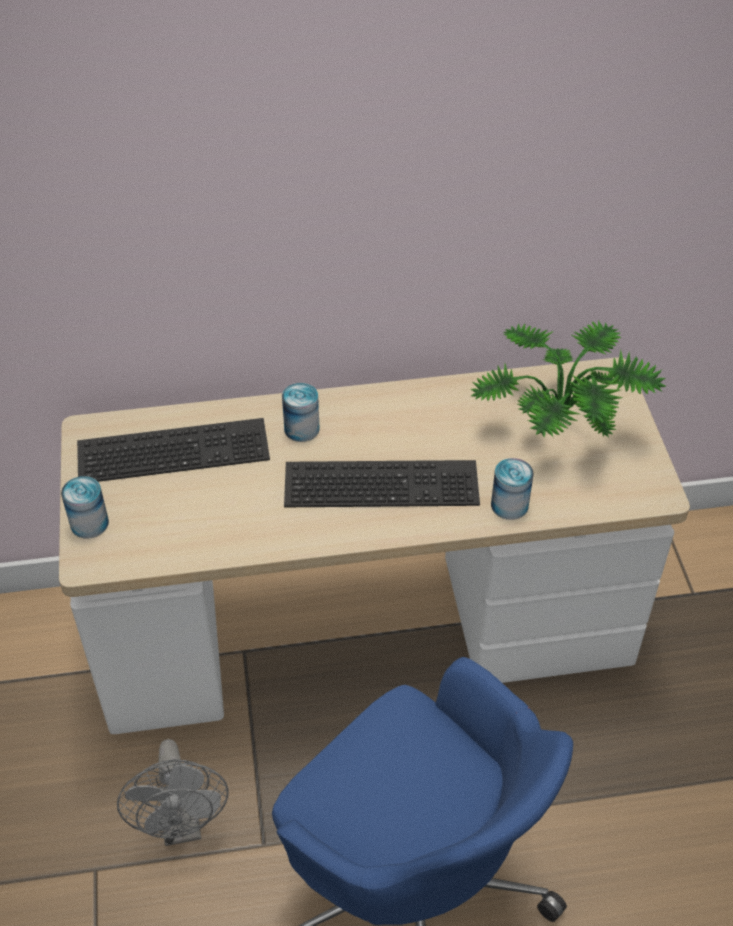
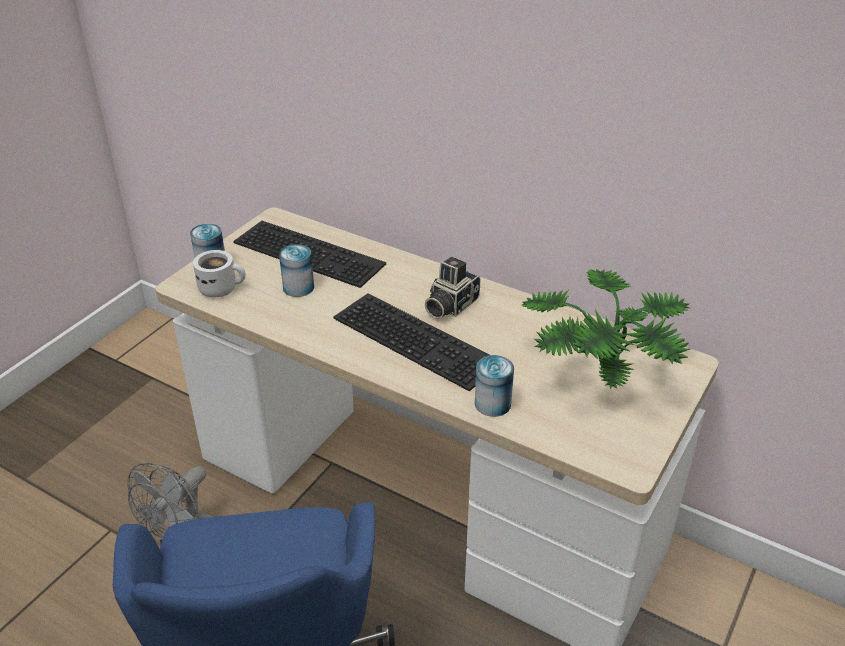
camera: 40 degrees right, 10 degrees down
(134, 542) = (221, 288): none -> white mug
(301, 429) = (404, 281): can -> can (298, 287)
(371, 430) = (449, 305): none -> camera

